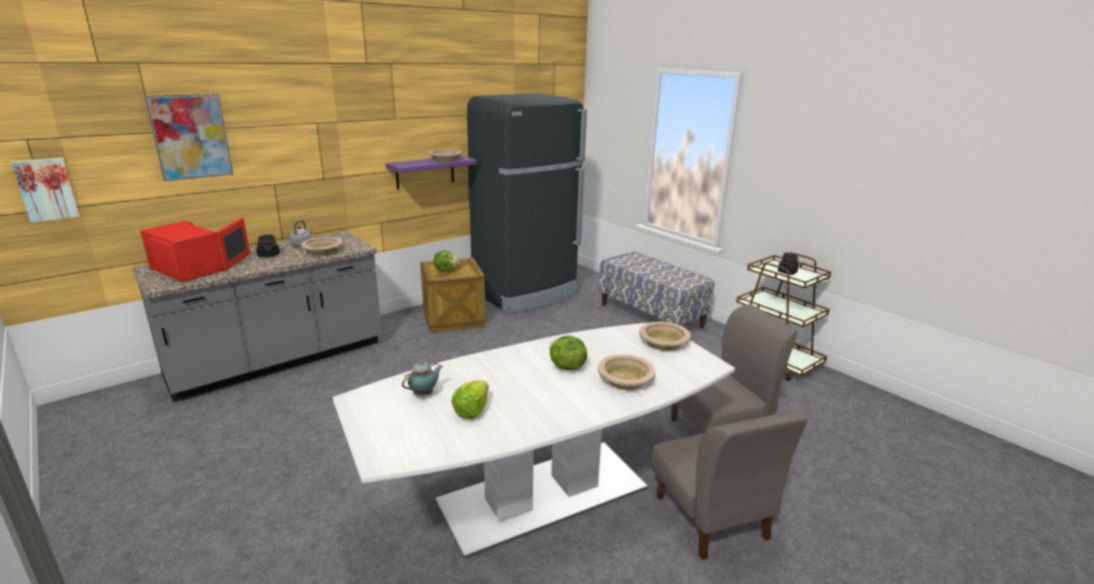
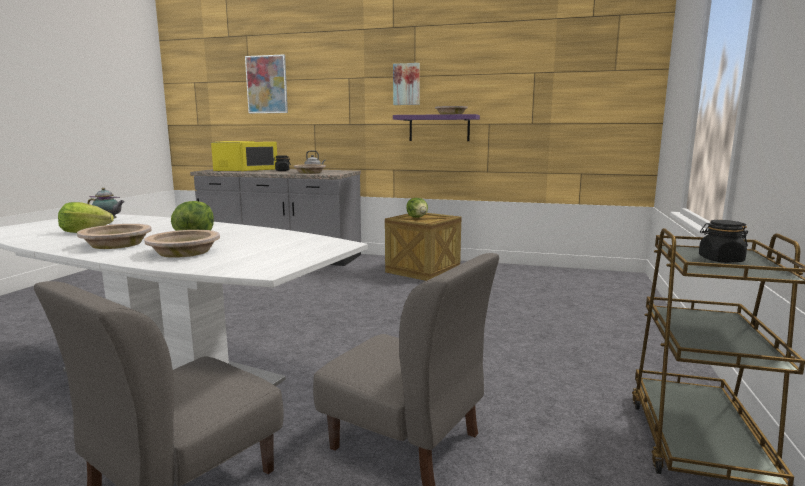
camera: 55 degrees right, 10 degrees down
(46, 189) = (197, 112): picture -> picture (406, 84)
(192, 269) = (237, 169): red microwave -> yellow microwave
(526, 294) = (524, 276): black fridge -> none
(651, 315) = (619, 331): bench -> none
(663, 342) = (304, 250): beige bowl -> beige bowl (117, 244)

